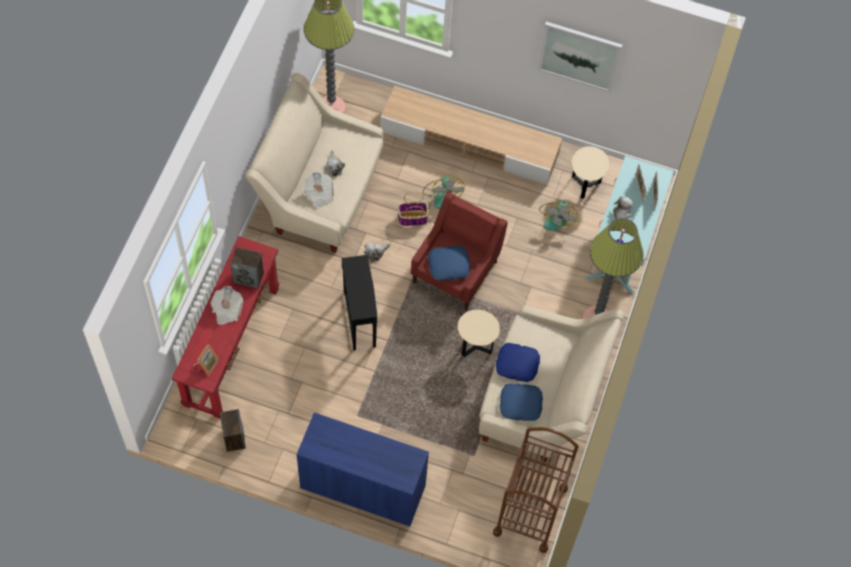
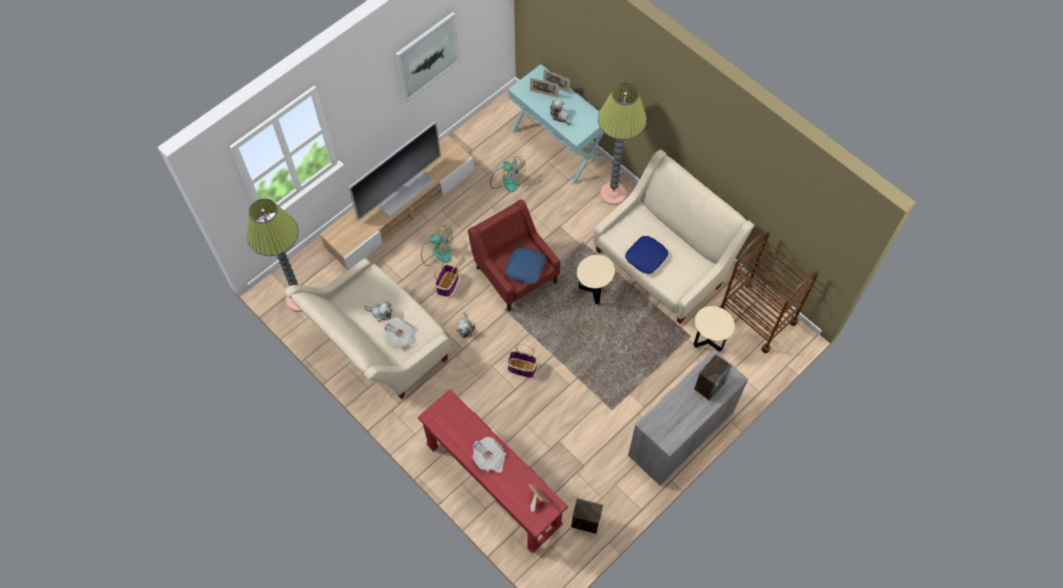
camera: 60 degrees left, 0 degrees up
(249, 277) = (466, 425): speaker -> speaker (709, 385)
(360, 318) = (521, 368): black side table -> basket
(363, 487) = (680, 434): blue cabinet -> grey cabinet
(477, 132) = (405, 193): none -> television
(520, 404) = (683, 271): blue pillow -> none
(585, 186) = (489, 146): beige side table -> beige side table (708, 341)

